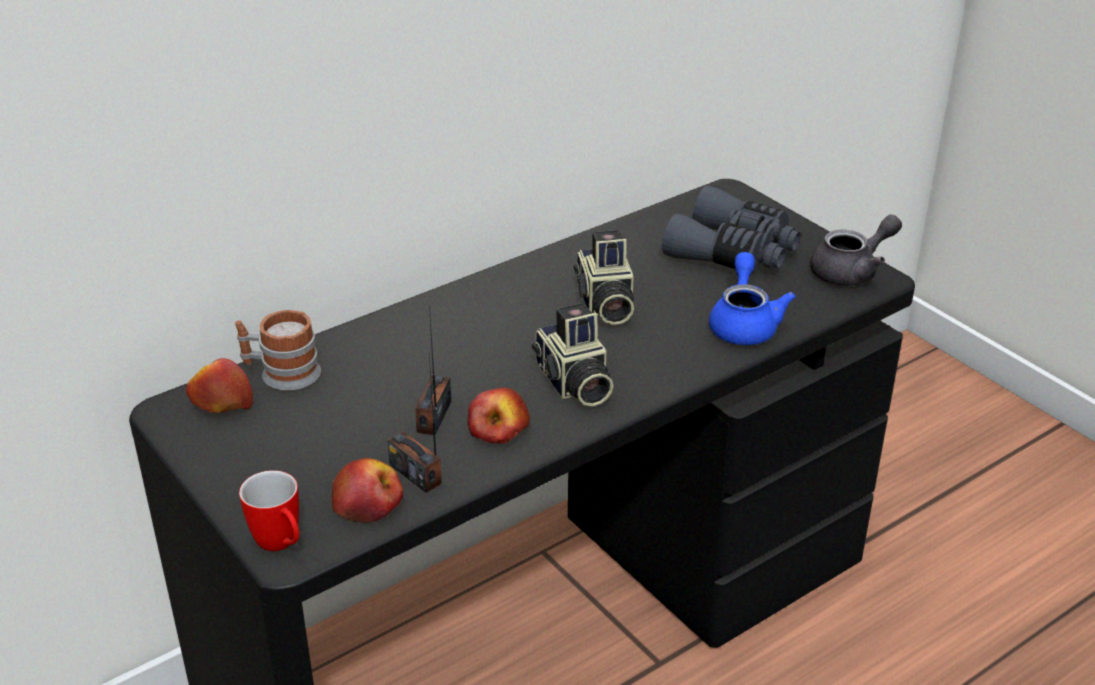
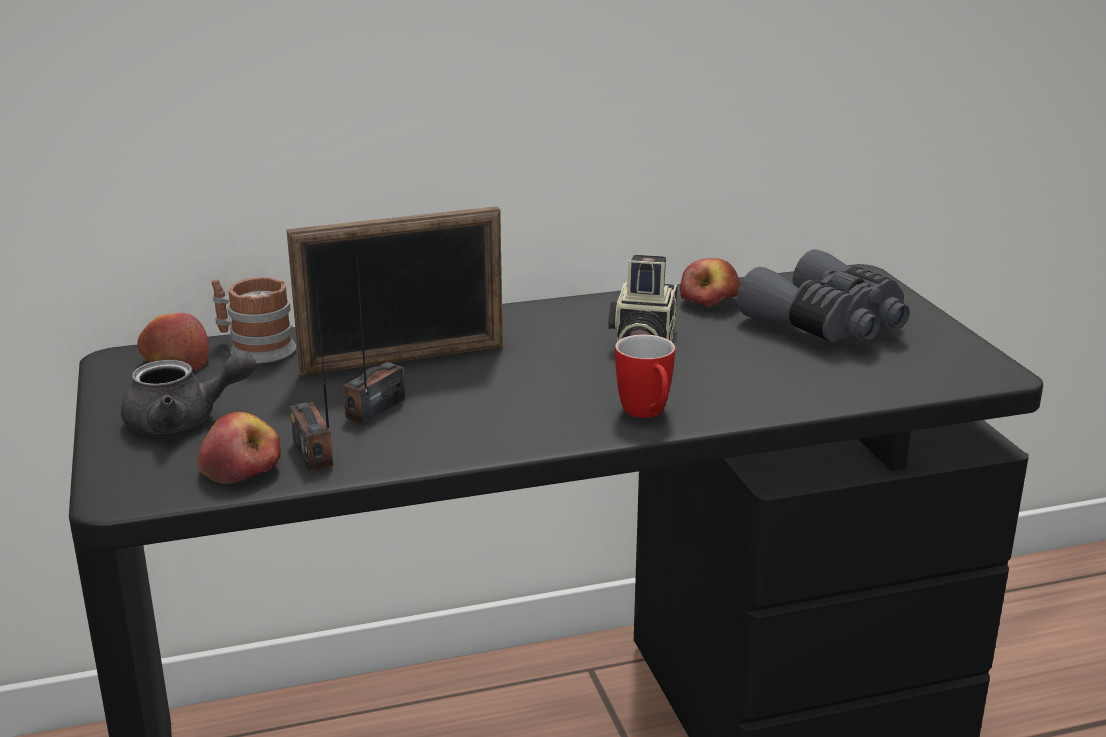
camera: 20 degrees right, 10 degrees down
(282, 545) = (122, 486): mug -> mug (647, 415)
(420, 359) = (403, 359): none -> picture frame
(499, 430) = (435, 431): apple -> apple (710, 301)
(573, 384) = (551, 406): camera -> none
(744, 324) = (795, 387): blue teapot -> none
(852, 271) = (965, 361): grey teapot -> grey teapot (184, 420)

